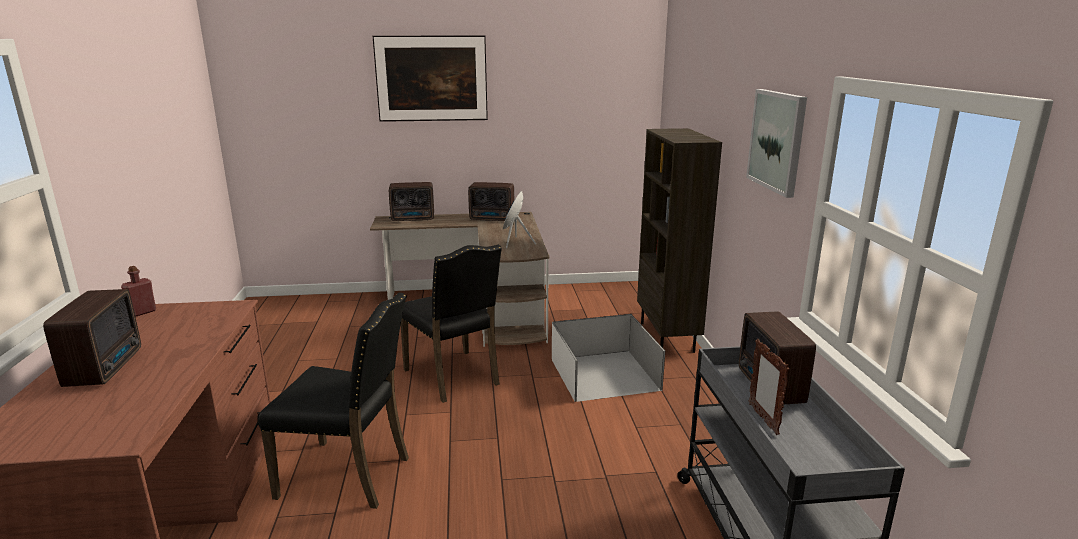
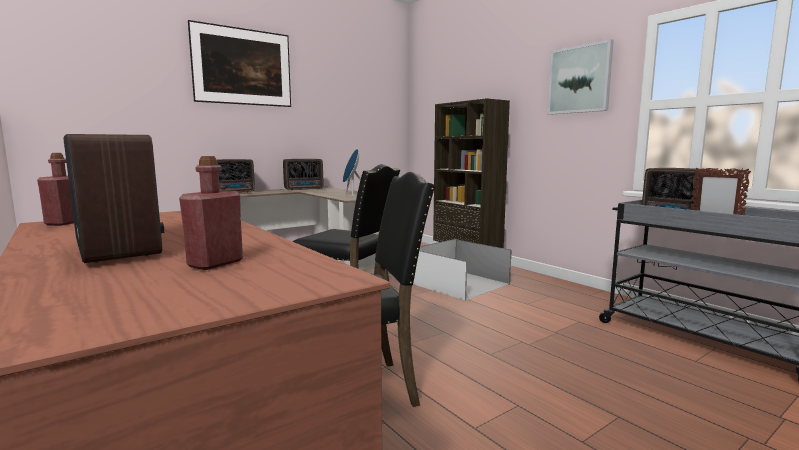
camera: 30 degrees left, 10 degrees down
(112, 403) = (215, 263): none -> red bottle

